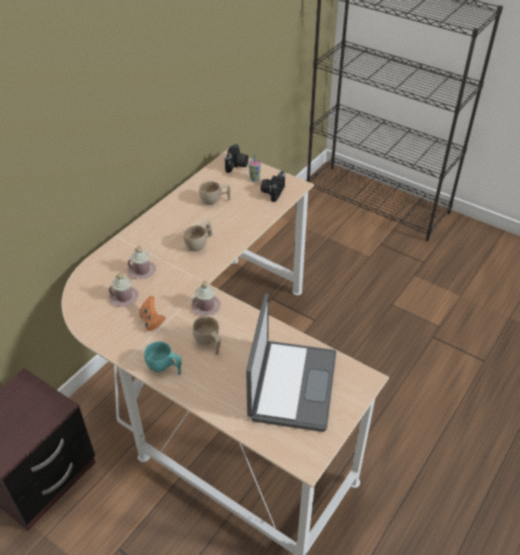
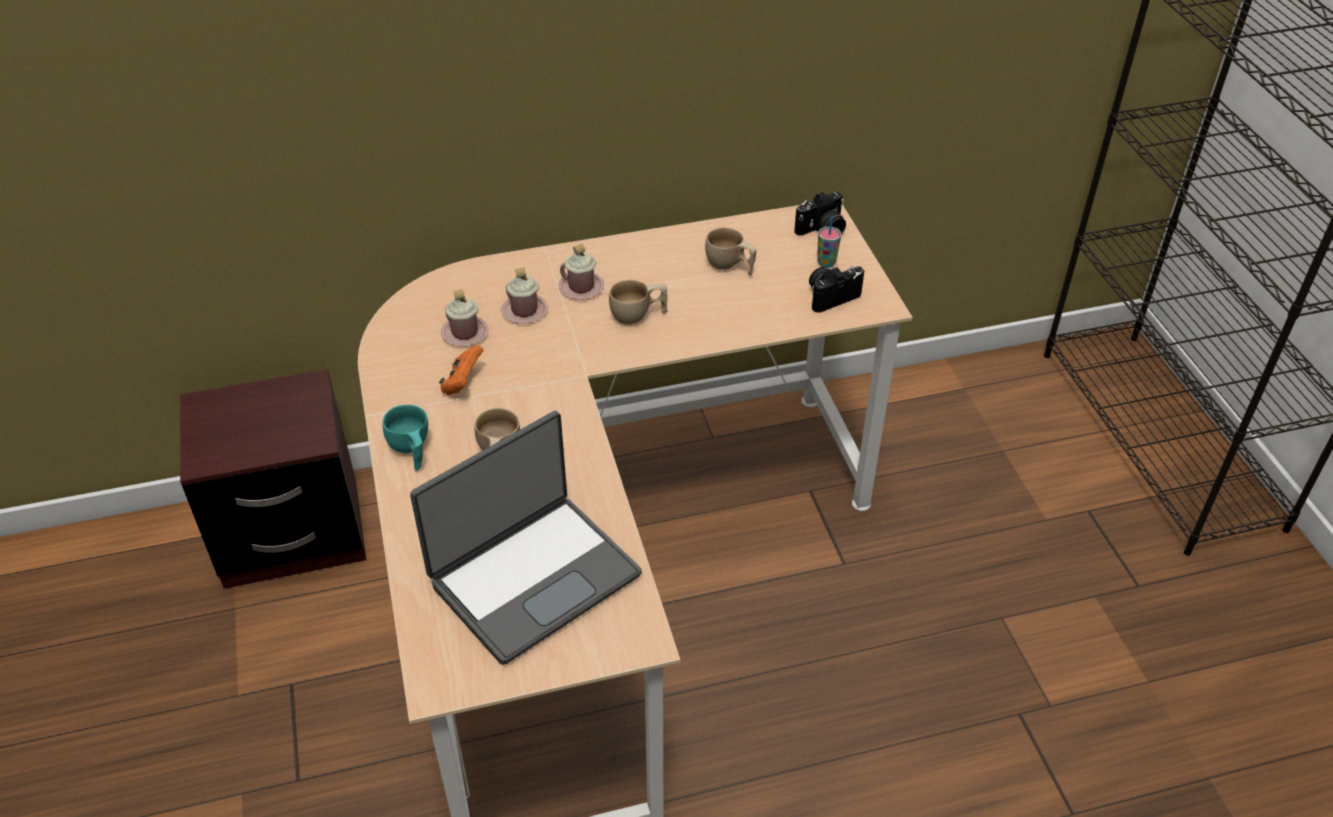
camera: 40 degrees right, 0 degrees up
(206, 306) = (549, 404): pink mug -> pink mug (581, 287)

